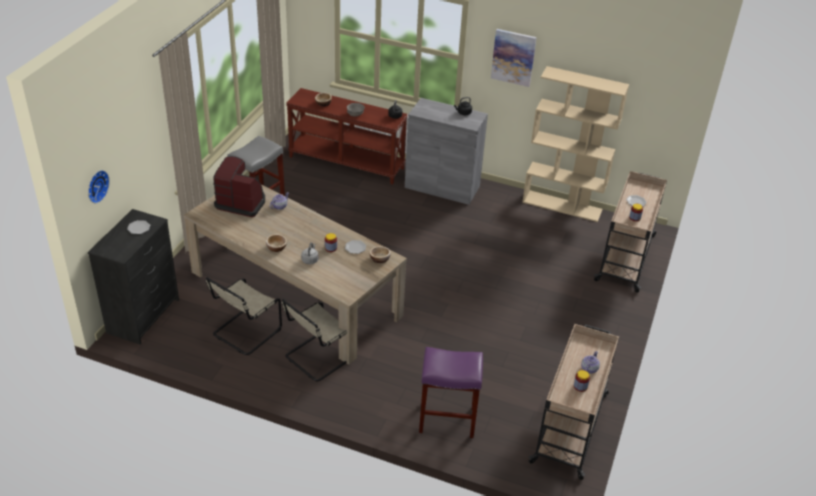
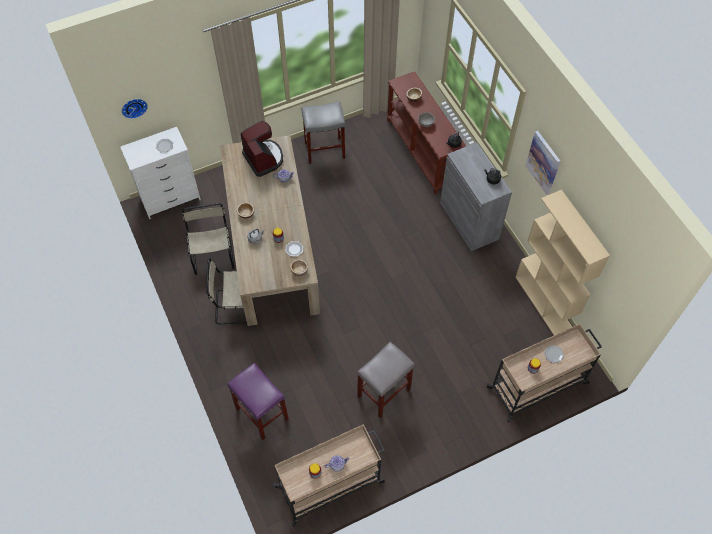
camera: 45 degrees right, 20 degrees up
(144, 316) = (170, 198): black dresser -> white dresser
(245, 333) = (212, 254): beige chair -> beige chair turned 90 degrees clockwise
(527, 336) = (383, 393): none -> grey stool

